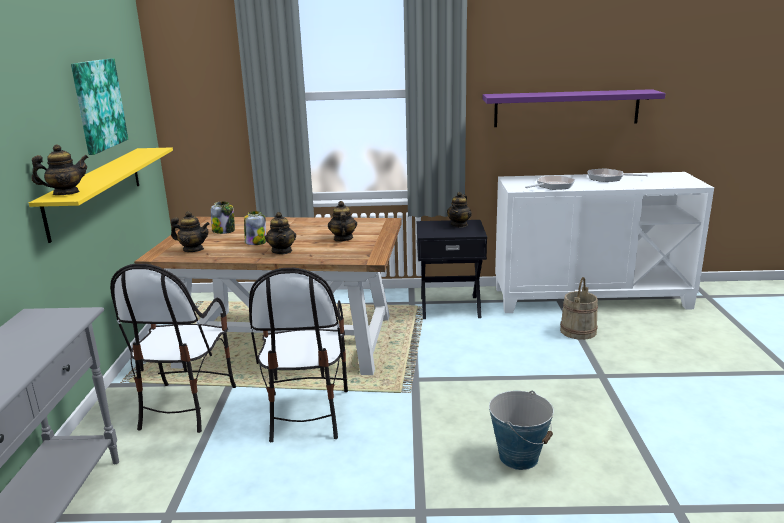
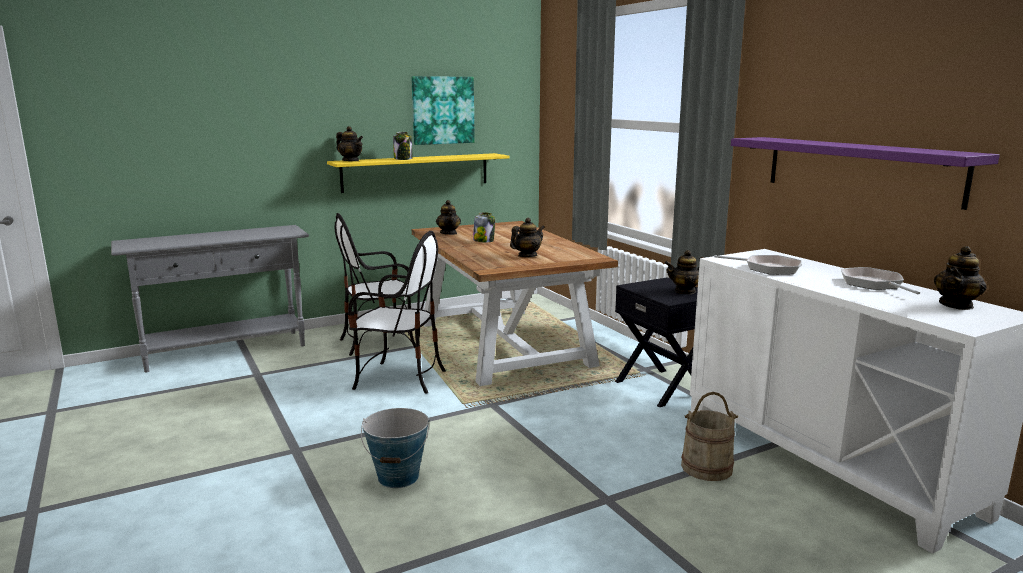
camera: 60 degrees right, 5 degrees down
(224, 231) = (499, 231): jar -> jar (403, 159)
(282, 251) = (474, 249): teapot -> teapot (956, 305)
(306, 414) = (399, 379): chair -> chair turned 135 degrees counterclockwise

